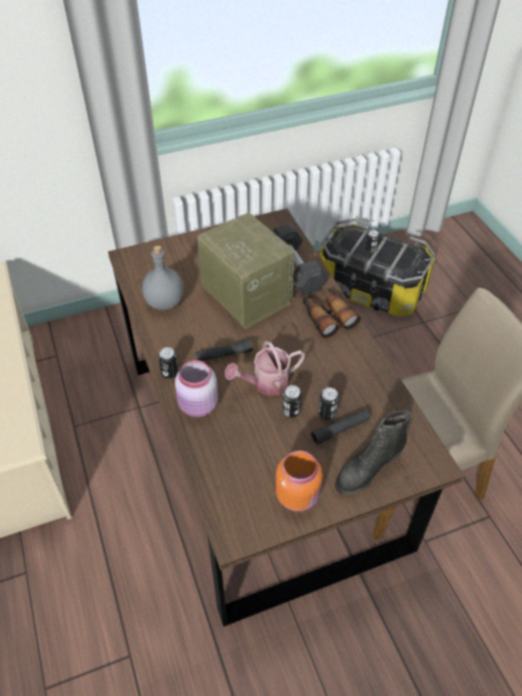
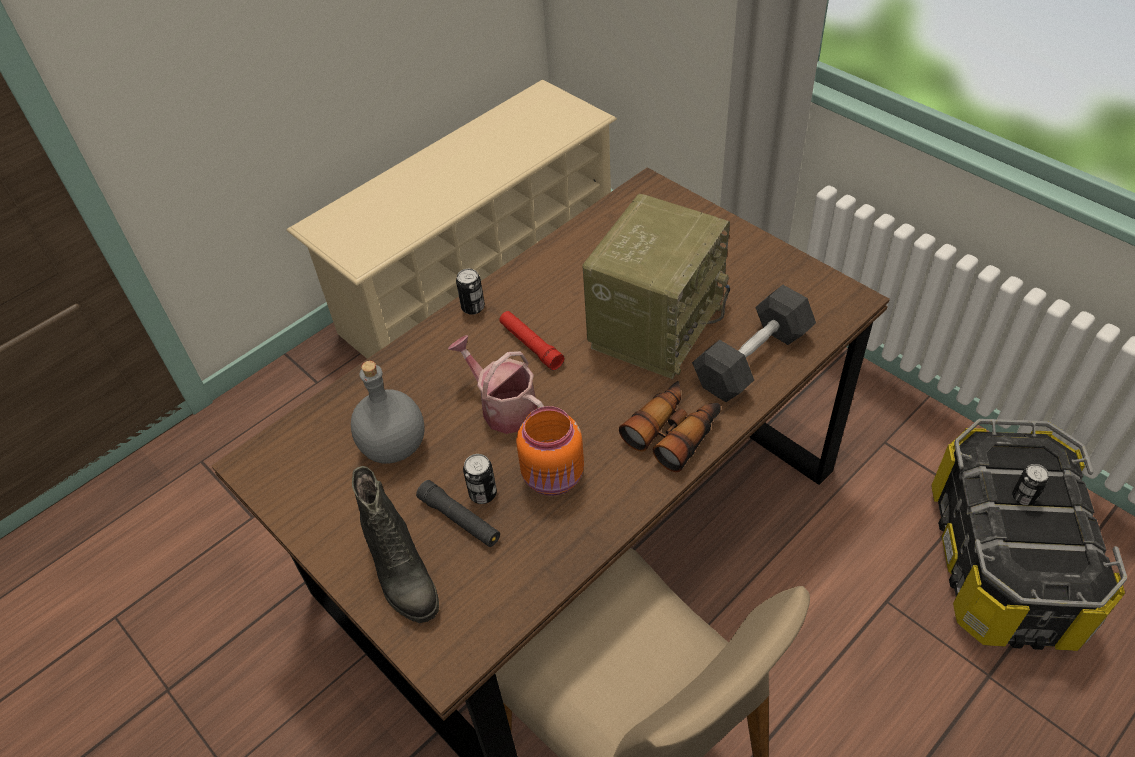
camera: 70 degrees right, 0 degrees up
(166, 302) = (590, 254): grey bottle -> grey bottle (394, 447)
(198, 406) = (432, 355): pink jar -> none
(224, 355) = (531, 345): black flashlight -> red flashlight
(291, 411) = (468, 451): can -> none
(298, 495) = (331, 508): orange jar -> orange jar (554, 477)
(367, 470) = (401, 575): black boot -> black boot turned 150 degrees counterclockwise

